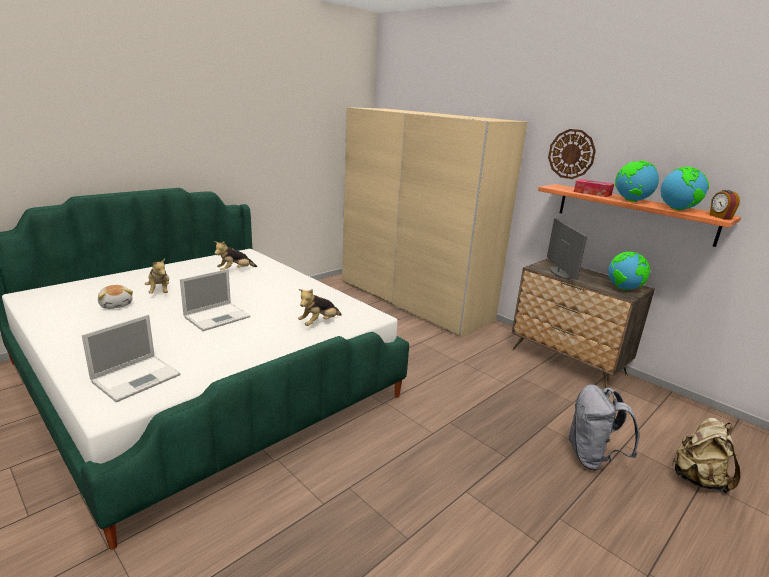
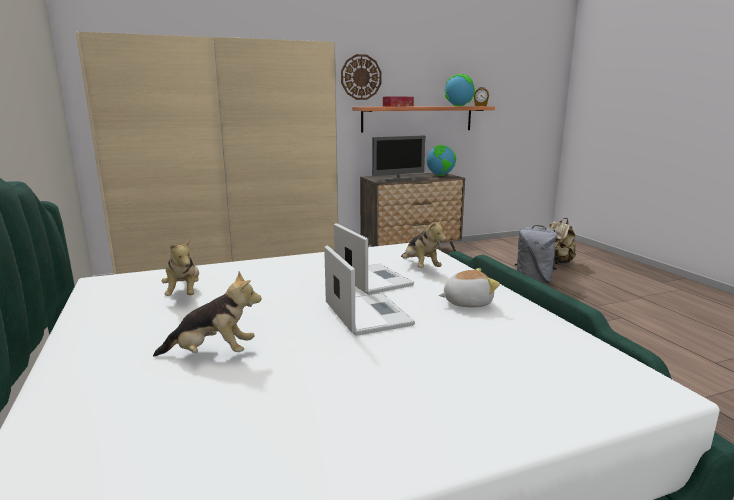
camera: 65 degrees left, 5 degrees down
(116, 305) = (241, 398): plush toy -> plush toy (467, 302)
(137, 377) = (557, 372): laptop -> laptop (371, 279)
(559, 273) = (398, 179): monitor -> monitor turned 135 degrees clockwise
(631, 201) = (429, 106): globe -> none

